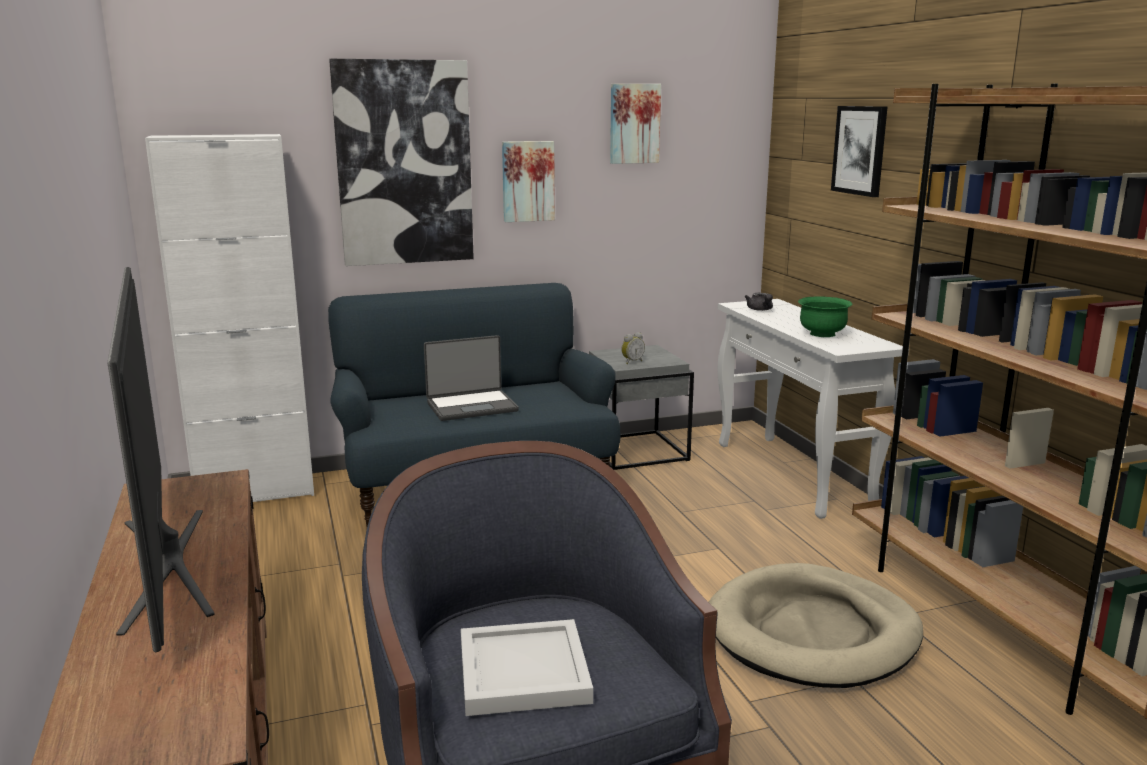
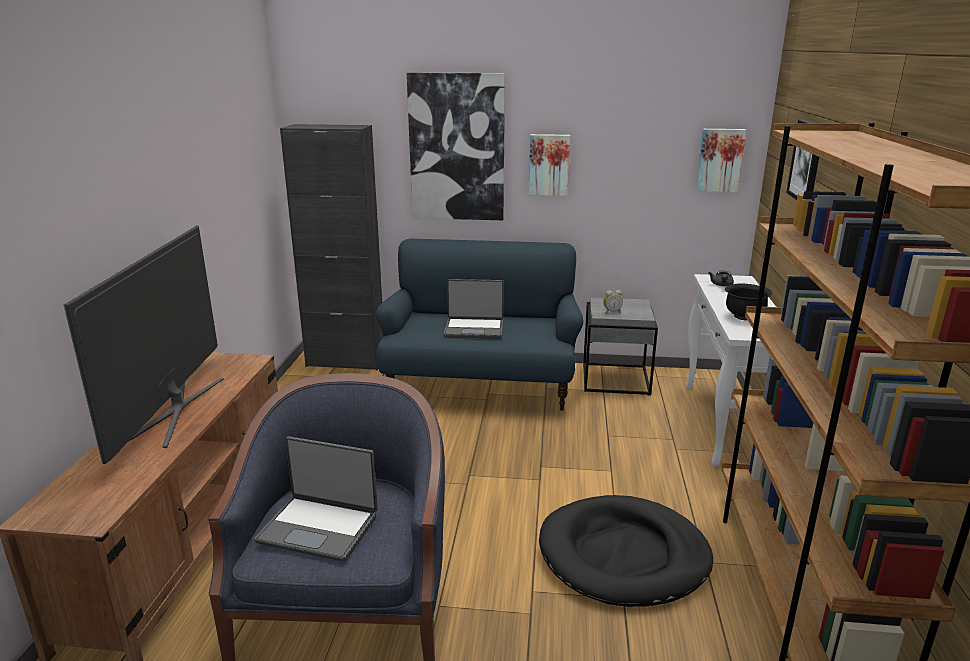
camera: 25 degrees right, 5 degrees up
(255, 493) = (346, 361): white cabinet -> black cabinet
(525, 670) = (319, 528): white tray -> laptop
(634, 123) = (640, 123): picture -> picture (720, 160)
(812, 633) = (623, 555): beige dog bed -> black dog bed
(822, 334) = (744, 316): green bowl -> black bowl

